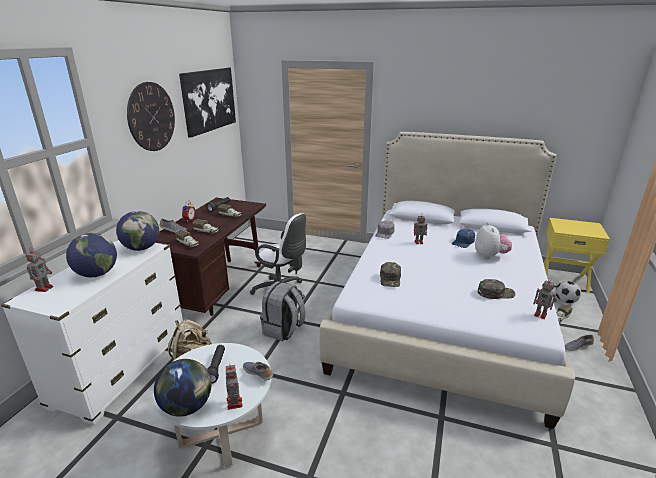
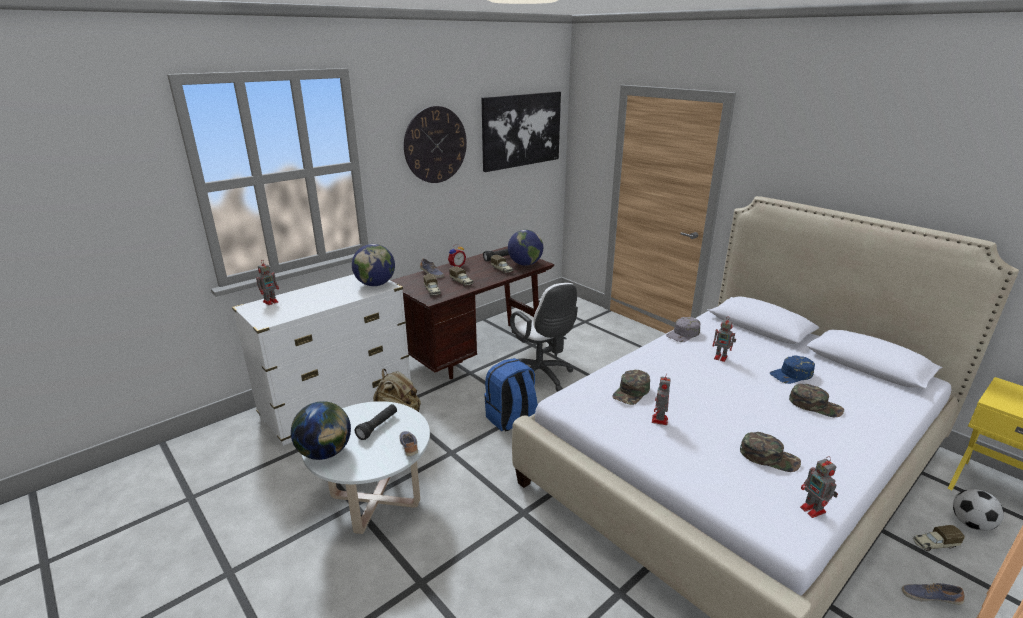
camera: 30 degrees right, 0 degrees up
(97, 274) = (318, 300): globe -> globe (525, 264)
(234, 404) = (364, 467): toy robot -> toy robot (659, 420)
(283, 330) = (511, 419): grey backpack -> blue backpack
(490, 256) = (815, 405): plush toy -> green cap

